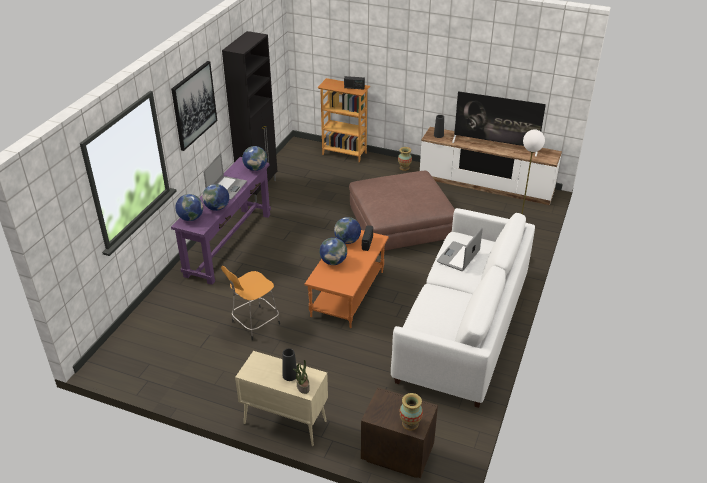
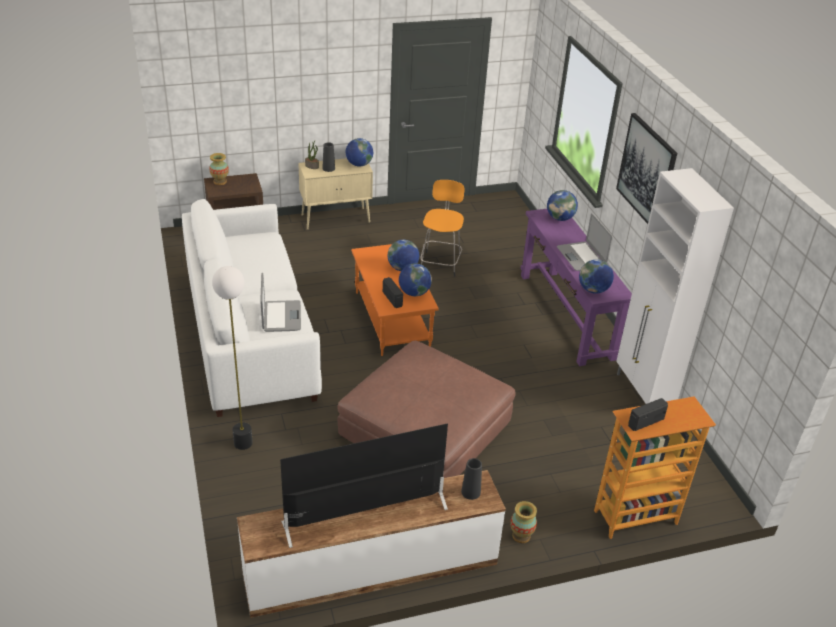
camera: 140 degrees right, 0 degrees up
(217, 208) = (555, 235): globe -> globe (359, 164)
(259, 189) = (643, 393): black cabinet -> white cabinet

